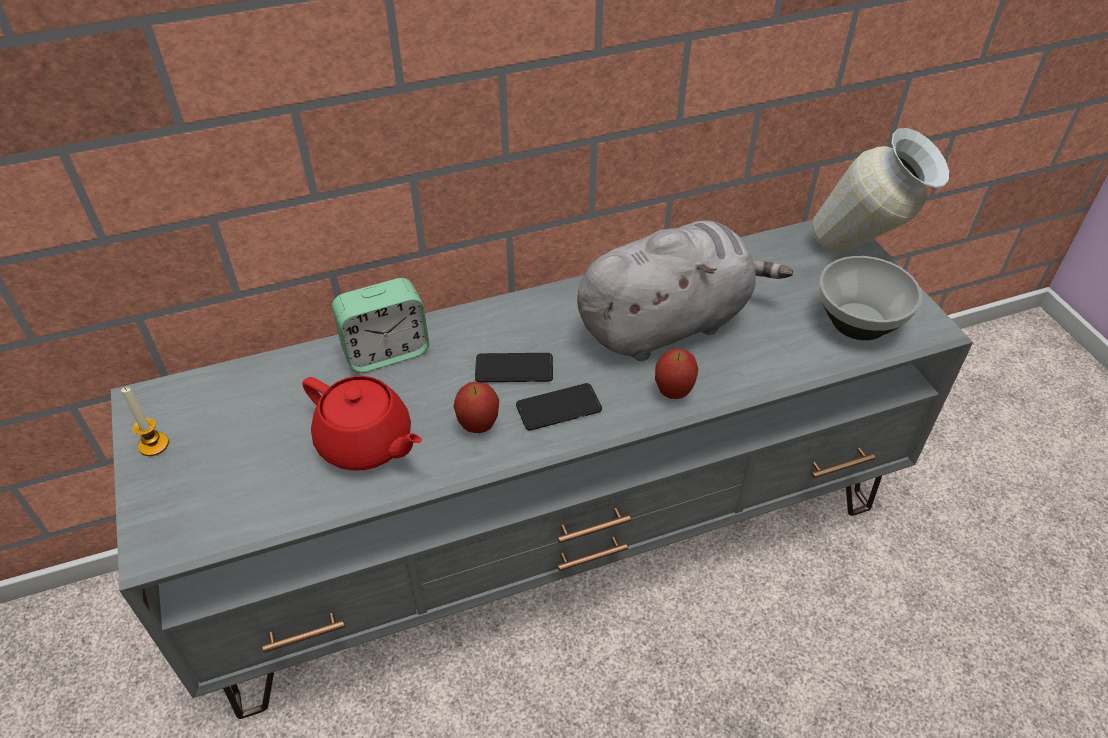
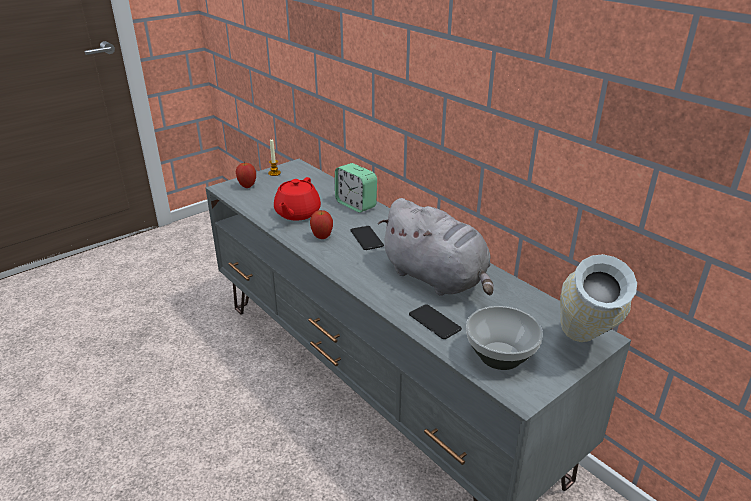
camera: 70 degrees right, 15 degrees down
(558, 408) = (347, 256): phone -> phone (434, 322)
(673, 392) = (380, 289): apple -> apple (247, 186)

